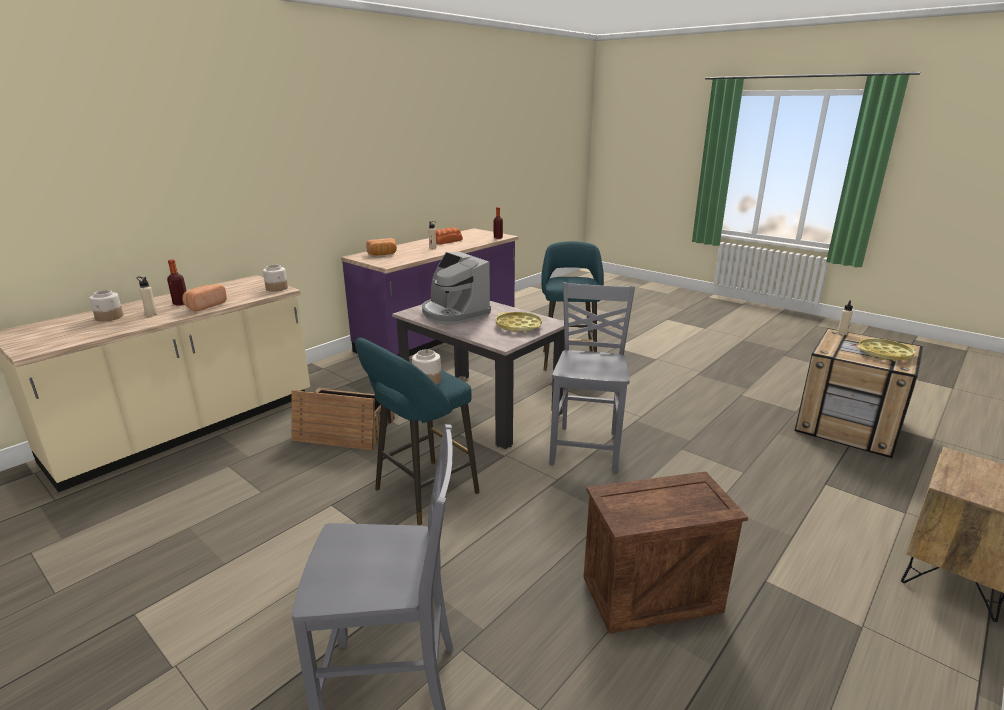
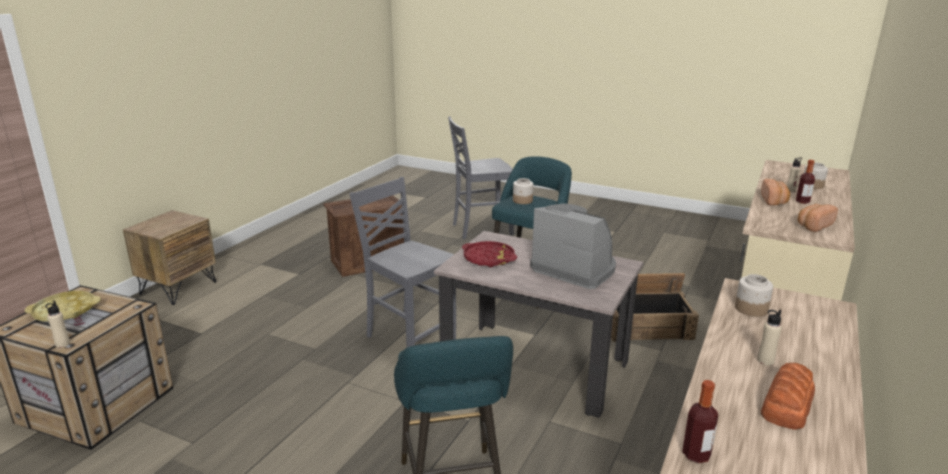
camera: 165 degrees right, 0 degrees up
(277, 288) = (770, 227): jar -> jar (750, 309)
(383, 254) = (804, 318): bread -> bread (813, 226)
(518, 326) = (489, 258): yellow tray -> red tray
(586, 447) = (408, 338): grey chair -> grey chair turned 135 degrees clockwise

